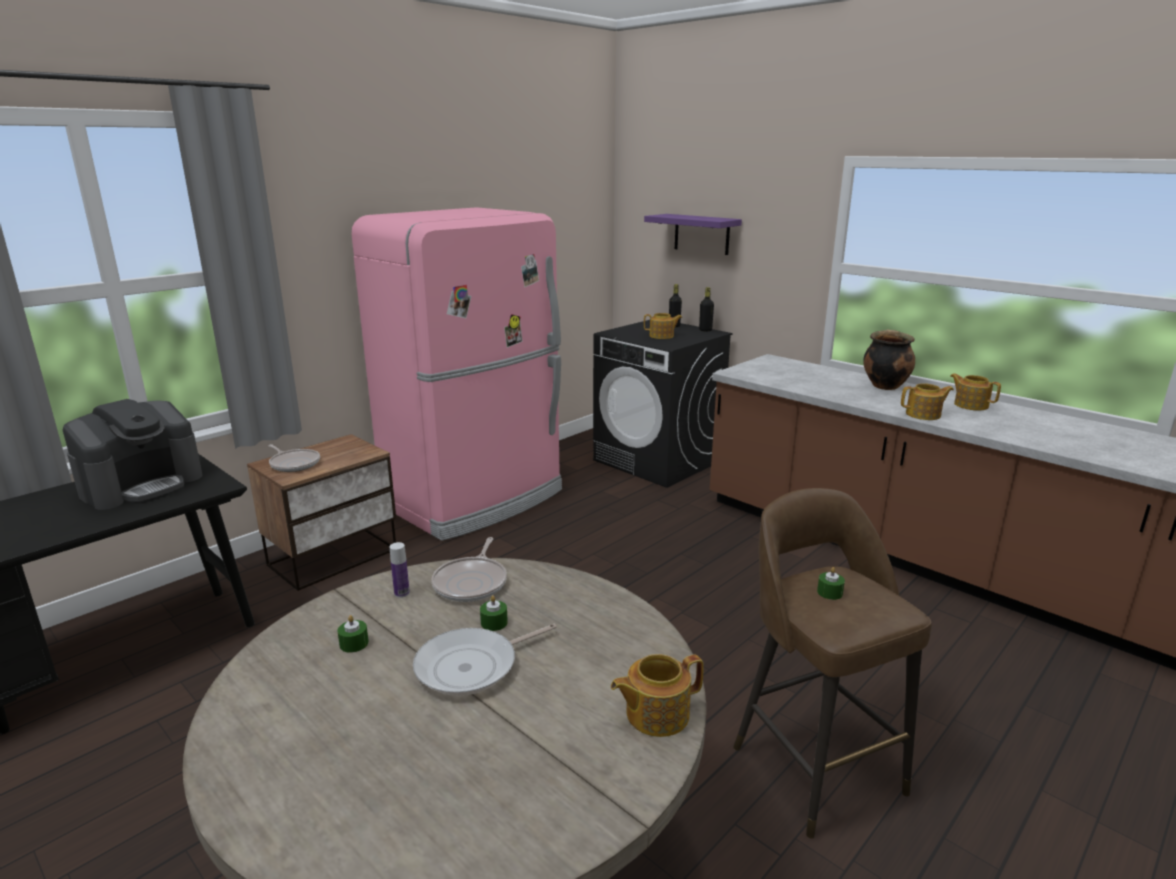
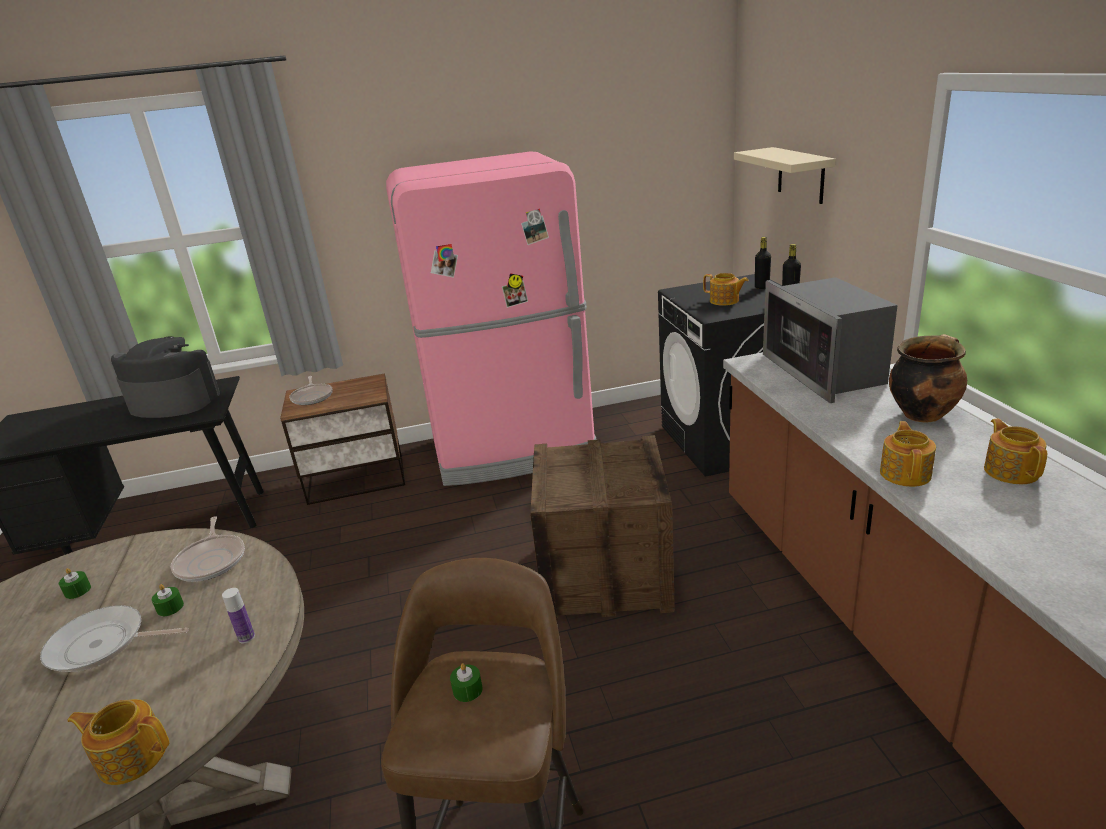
camera: 35 degrees right, 5 degrees up
(142, 485) = (174, 402): coffee machine -> coffee machine turned 150 degrees counterclockwise
(402, 593) = (161, 554): bottle -> bottle (246, 637)
(472, 582) = (212, 560): frying pan -> frying pan turned 60 degrees counterclockwise
(666, 568) = (605, 574): none -> crate
(701, 234) = (801, 175): purple shelf -> beige shelf
(792, 371) = (824, 371): none -> microwave
(924, 415) = (905, 473): teapot -> teapot turned 105 degrees counterclockwise

